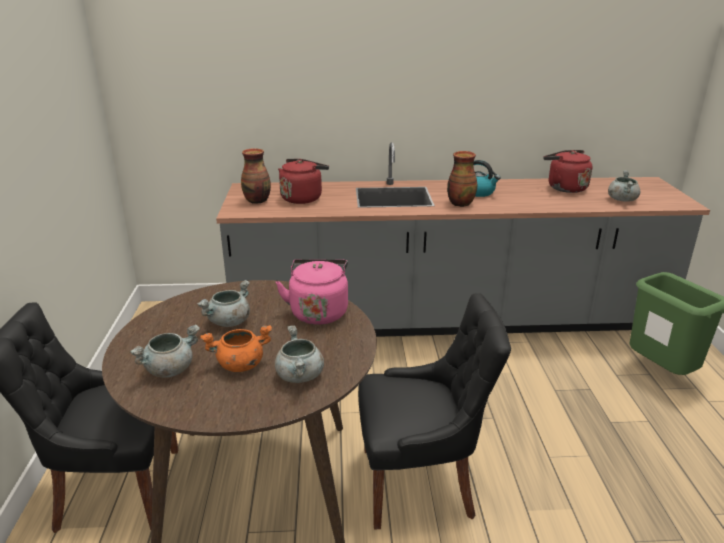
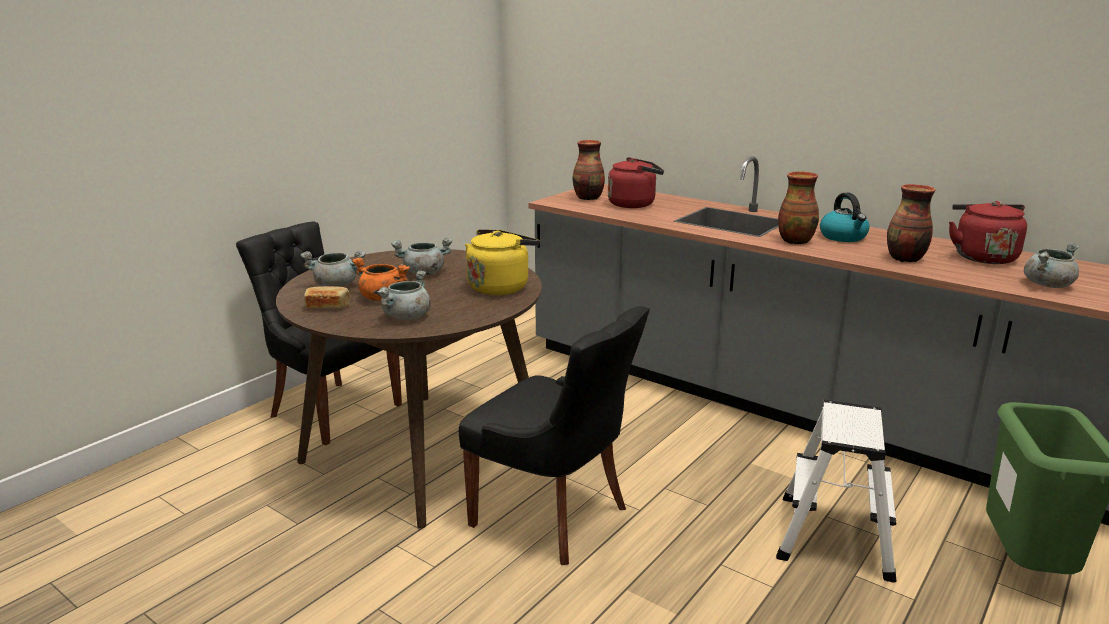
camera: 40 degrees right, 5 degrees down
(206, 397) = (328, 306): none -> bread
(318, 312) = (500, 287): pink kettle -> yellow kettle
(536, 201) = (904, 259): none -> vase
(574, 402) = (835, 537): none -> white step ladder

